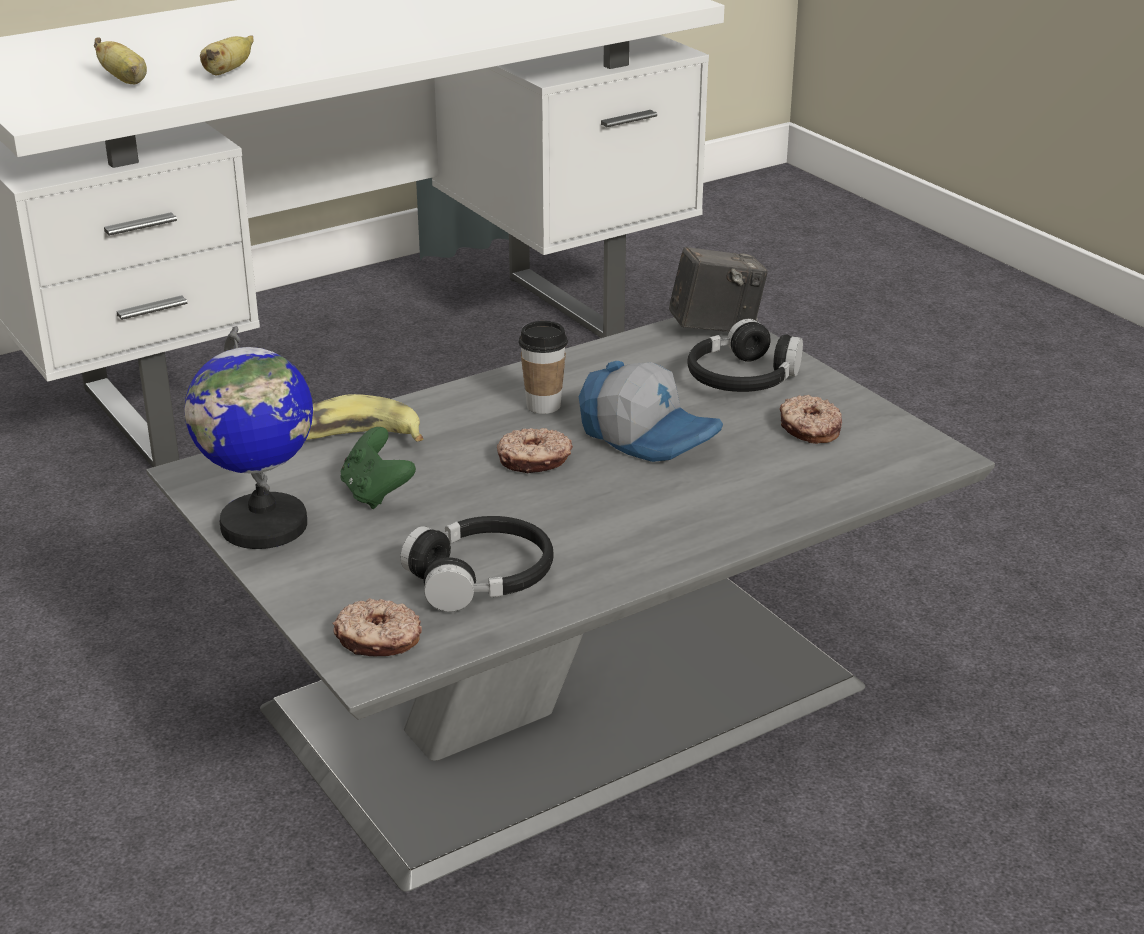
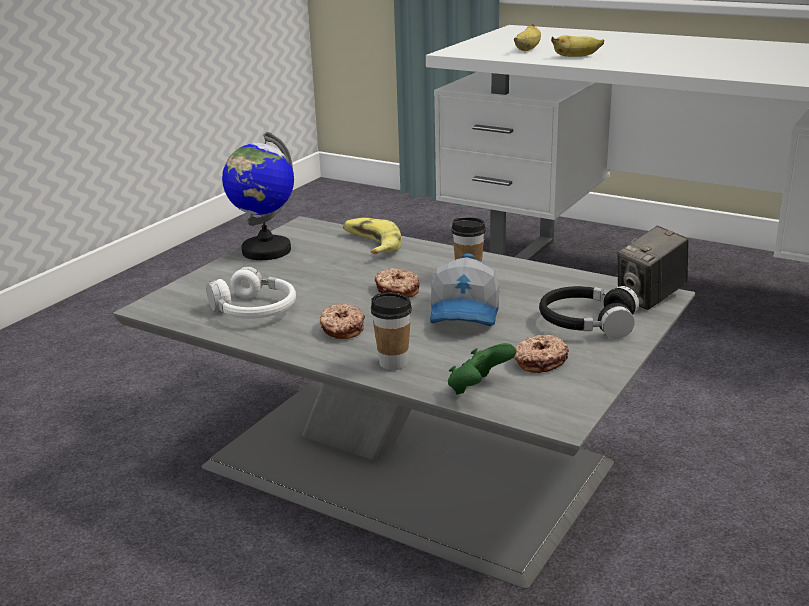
camera: 65 degrees right, 5 degrees down
(376, 493) = (321, 264): green game controller -> green game controller (478, 389)
(378, 640) = (175, 302): donut -> donut (341, 329)
(481, 578) = (253, 310): black headphones -> white headphones
(715, 328) = (650, 298): camera -> camera turned 90 degrees clockwise
(740, 514) = (393, 363): none -> cup

